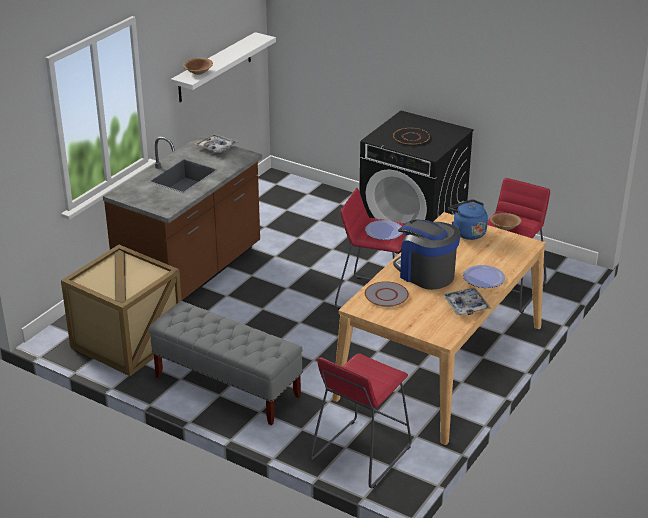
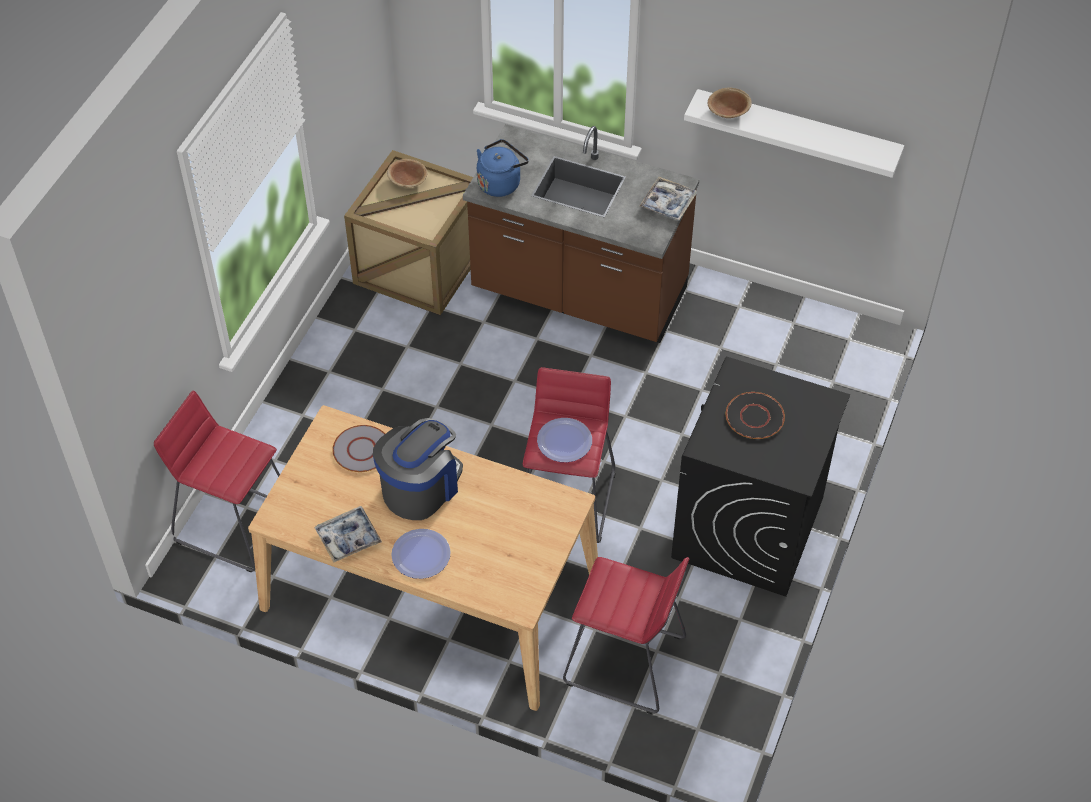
camera: 80 degrees right, 20 degrees up
(227, 387) = (345, 375): grey bench -> none
(467, 232) = (540, 528): blue kettle -> blue kettle (500, 183)
(504, 227) = (609, 588): brown bowl -> brown bowl (408, 181)

